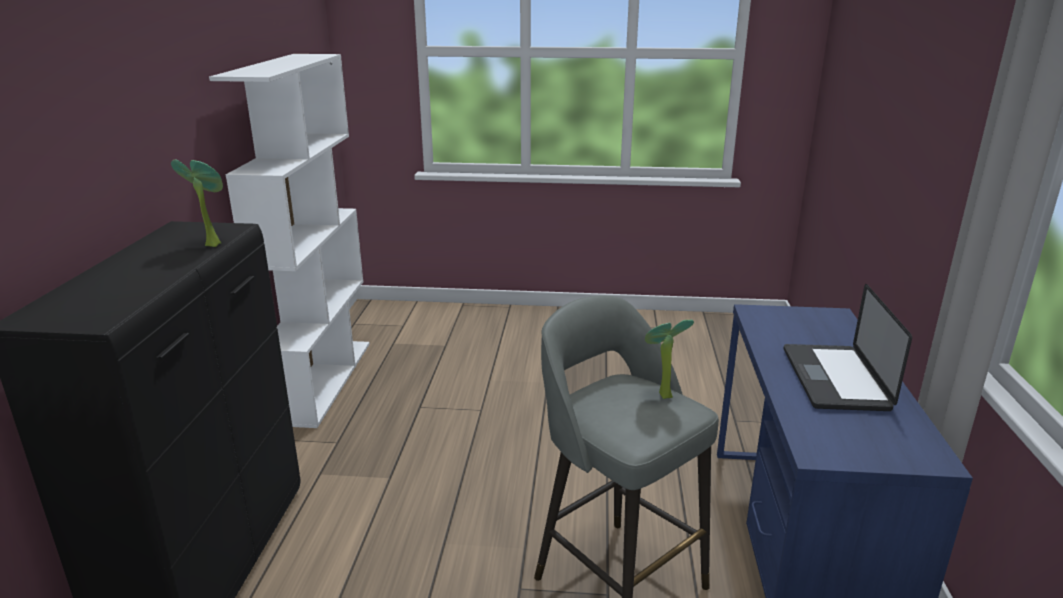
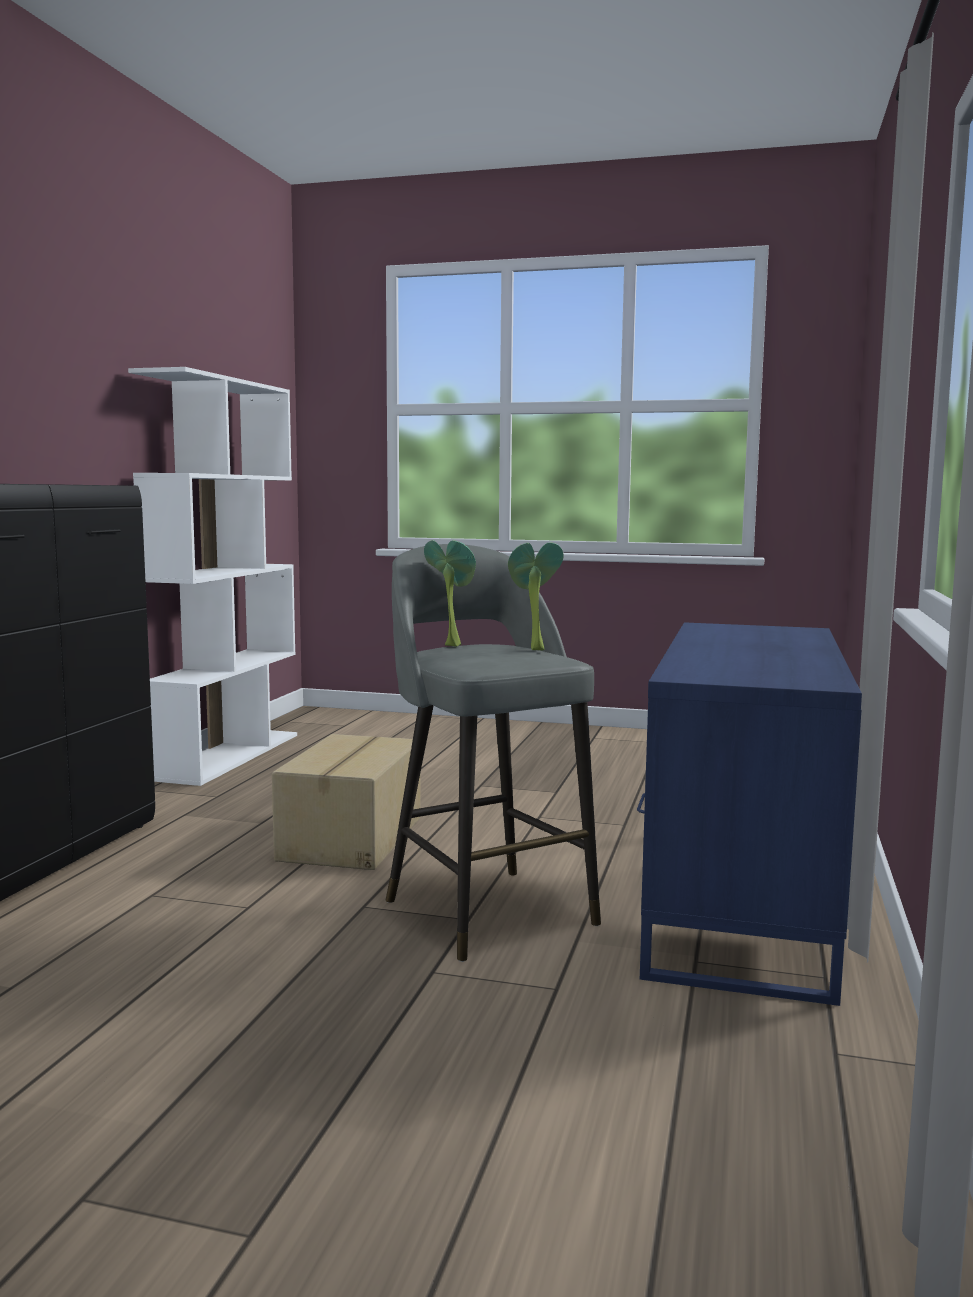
camera: 10 degrees right, 15 degrees down
(212, 244) = (79, 484): potted plant -> potted plant (451, 645)
(474, 491) = (354, 838): none -> cardboard box
(835, 379) = (757, 651): laptop -> none

